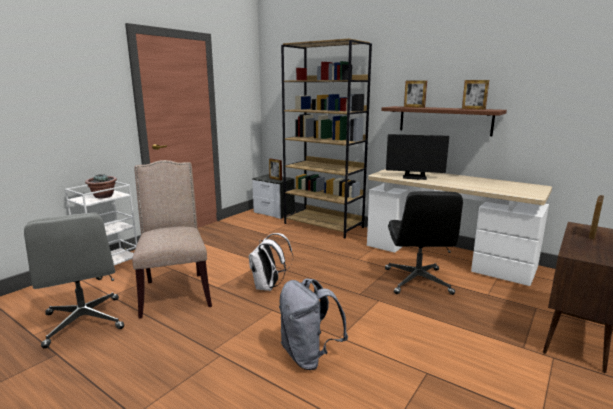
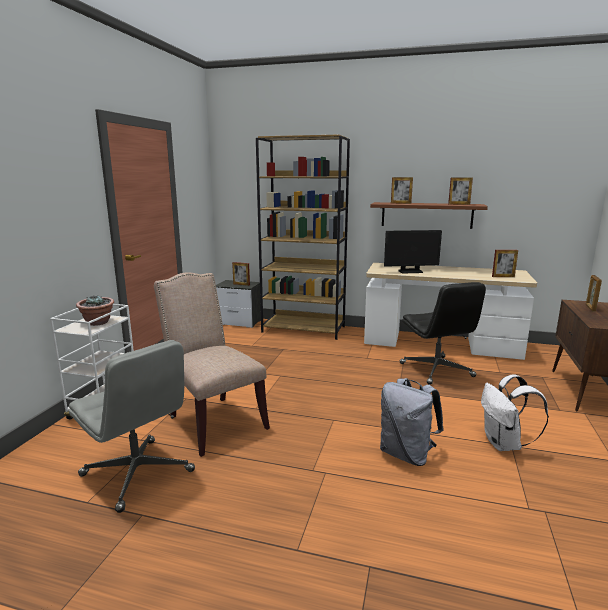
camera: 20 degrees left, 0 degrees up
(268, 287) = (308, 398): white backpack -> white backpack (504, 444)
(511, 190) = (503, 276): none -> picture frame

